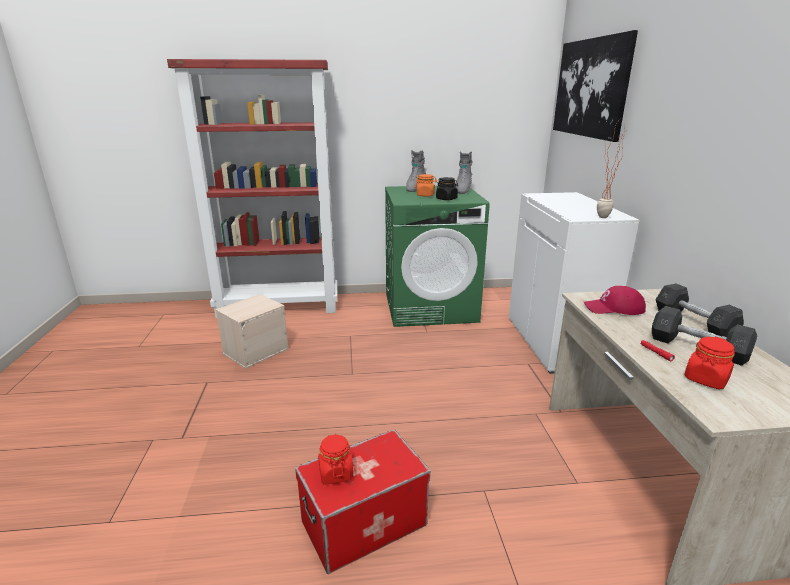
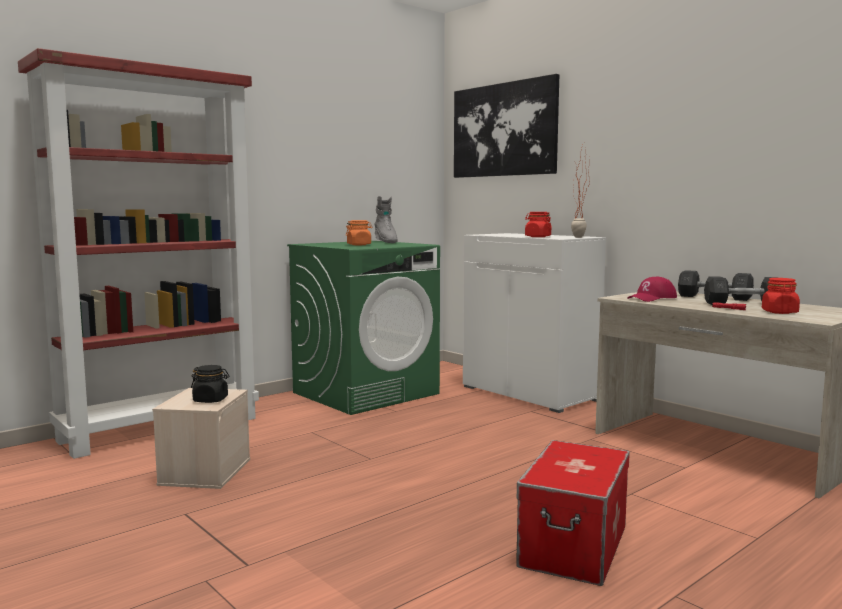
camera: 35 degrees left, 15 degrees down
(336, 472) = (560, 474): red jar -> red jar (537, 237)
(415, 188) = (329, 243): grey boot -> none
(446, 199) = (391, 245): black jar -> black jar (211, 400)

